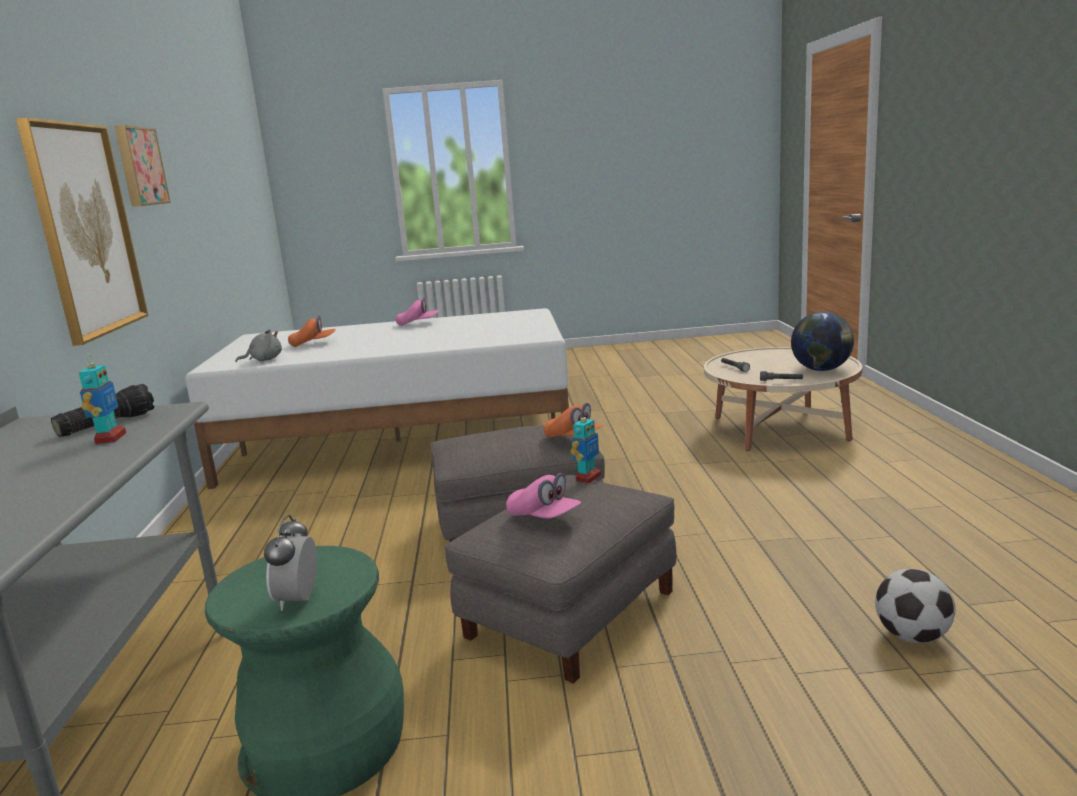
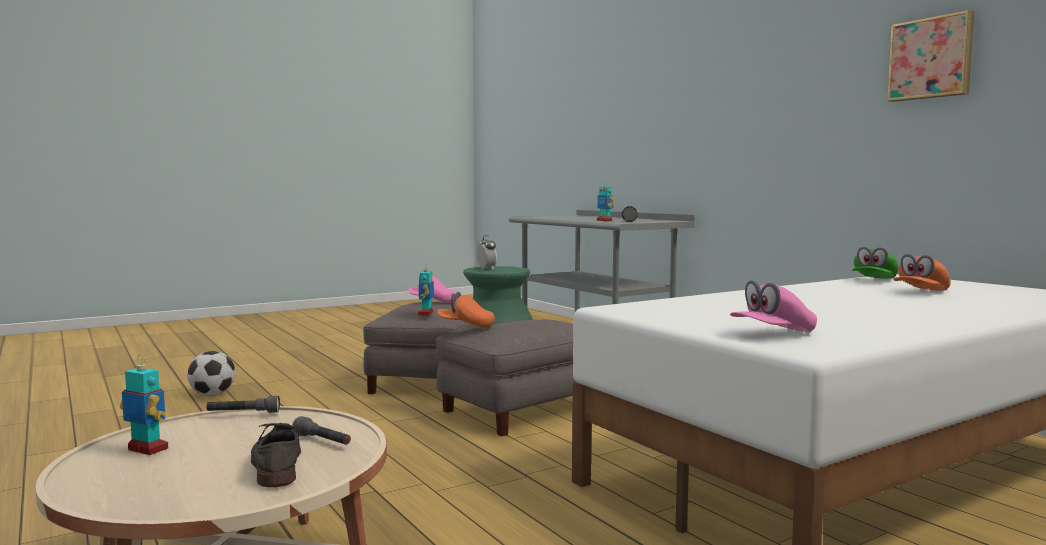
camera: 150 degrees right, 10 degrees down
(85, 230) = (806, 123): picture -> none
(264, 360) = (874, 280): grey plush toy -> green cap
(418, 324) = (928, 318): pink cap -> pink cap (772, 334)
(755, 361) = (276, 464): none -> grey shoe
(821, 369) = (147, 449): globe -> toy robot

